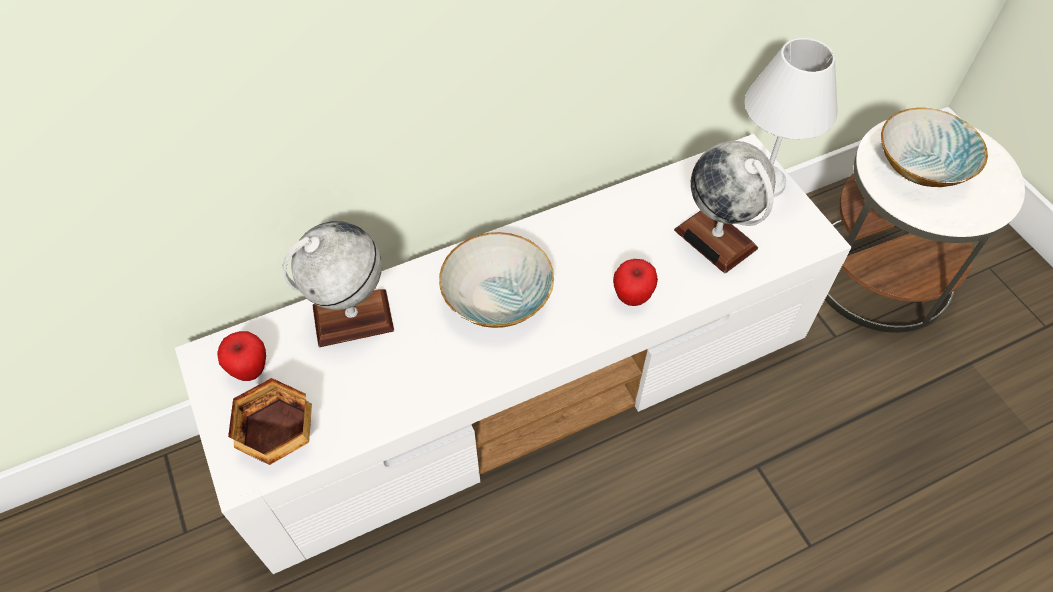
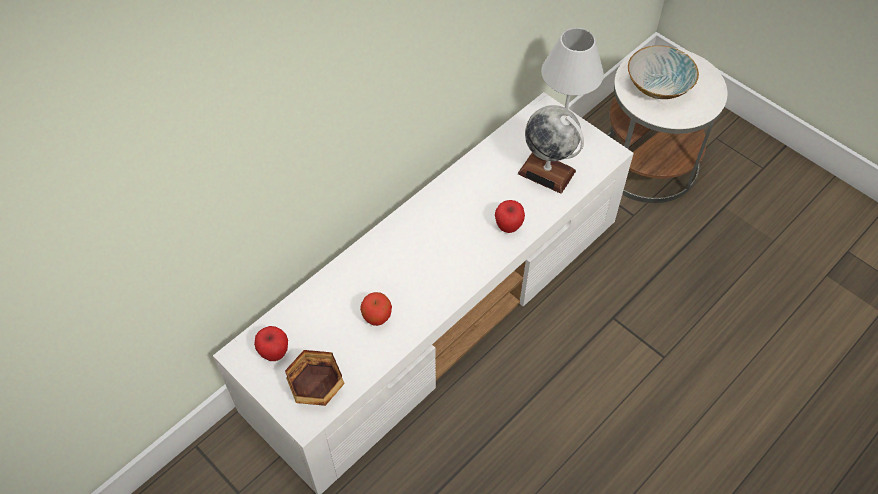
camera: 20 degrees left, 0 degrees up
(352, 318) = (328, 297): globe -> none
(401, 367) = (377, 319): none -> apple
(496, 298) = (420, 254): bowl -> none

